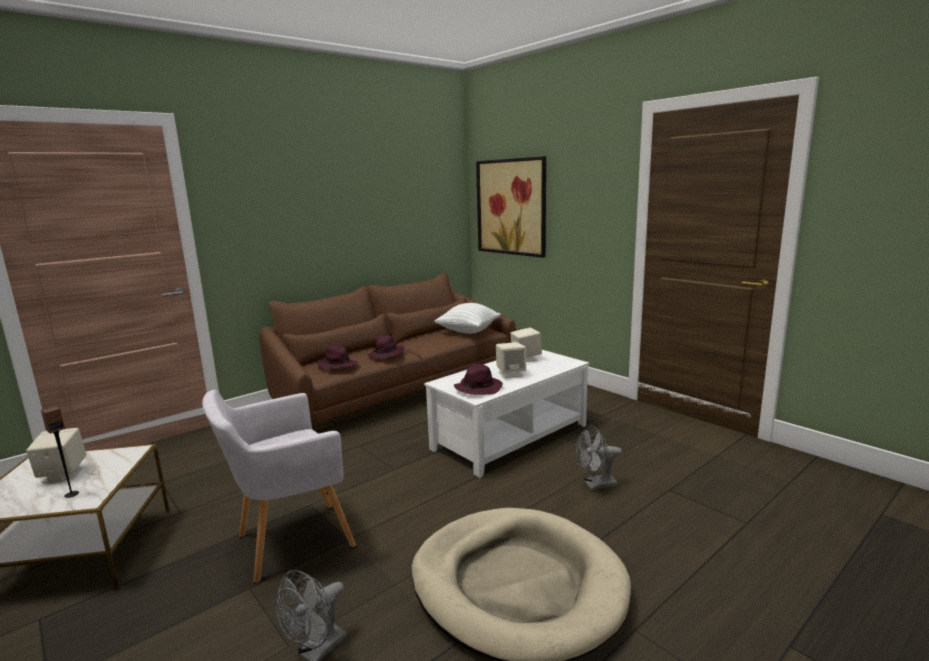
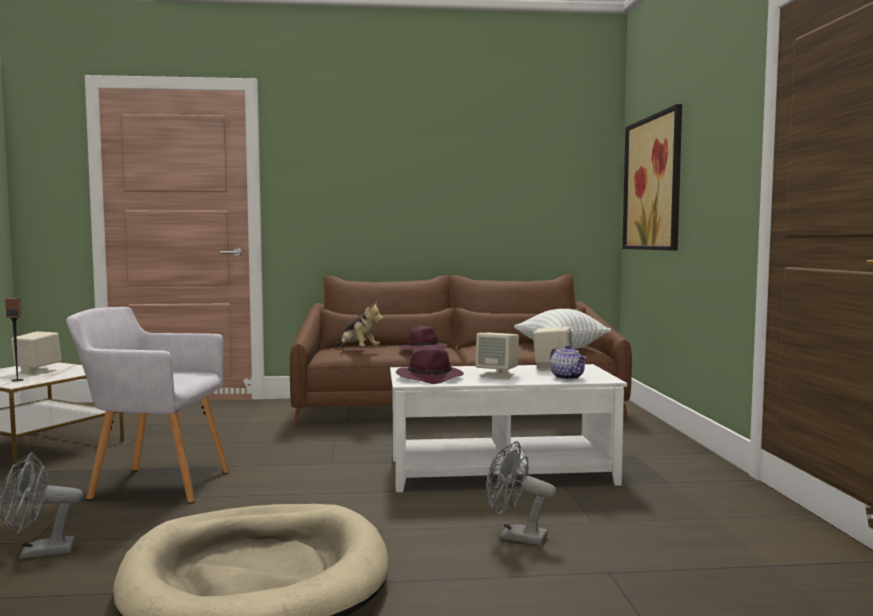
camera: 35 degrees right, 10 degrees down
(337, 365) = (358, 350): purple hat -> plush toy
(552, 365) = (568, 377): none -> teapot

